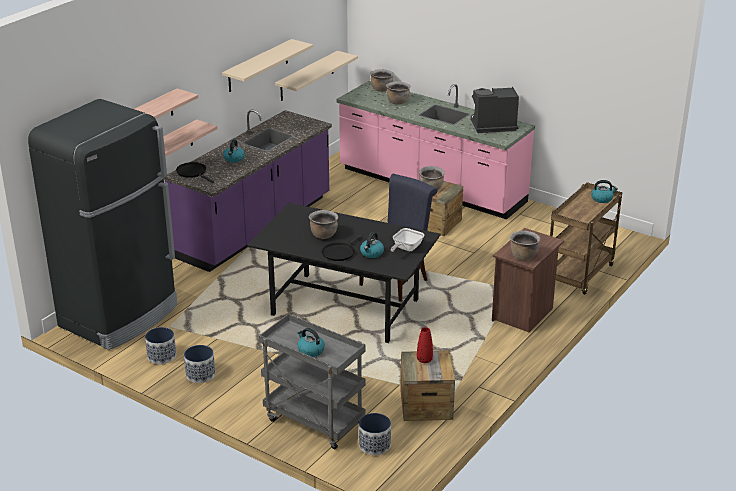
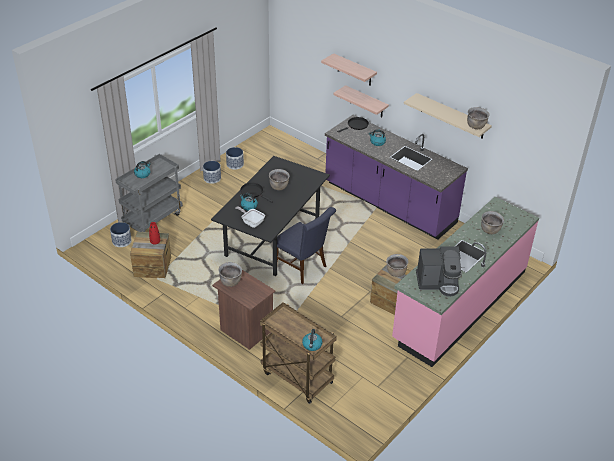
camera: 95 degrees right, 10 degrees up
(120, 316) = (281, 149): black fridge -> none
(307, 76) = (503, 167): beige shelf -> none
(381, 89) = (519, 223): brown cooking pot -> brown cooking pot (476, 126)
(492, 126) = (438, 282): coffee machine -> coffee machine turned 90 degrees clockwise

